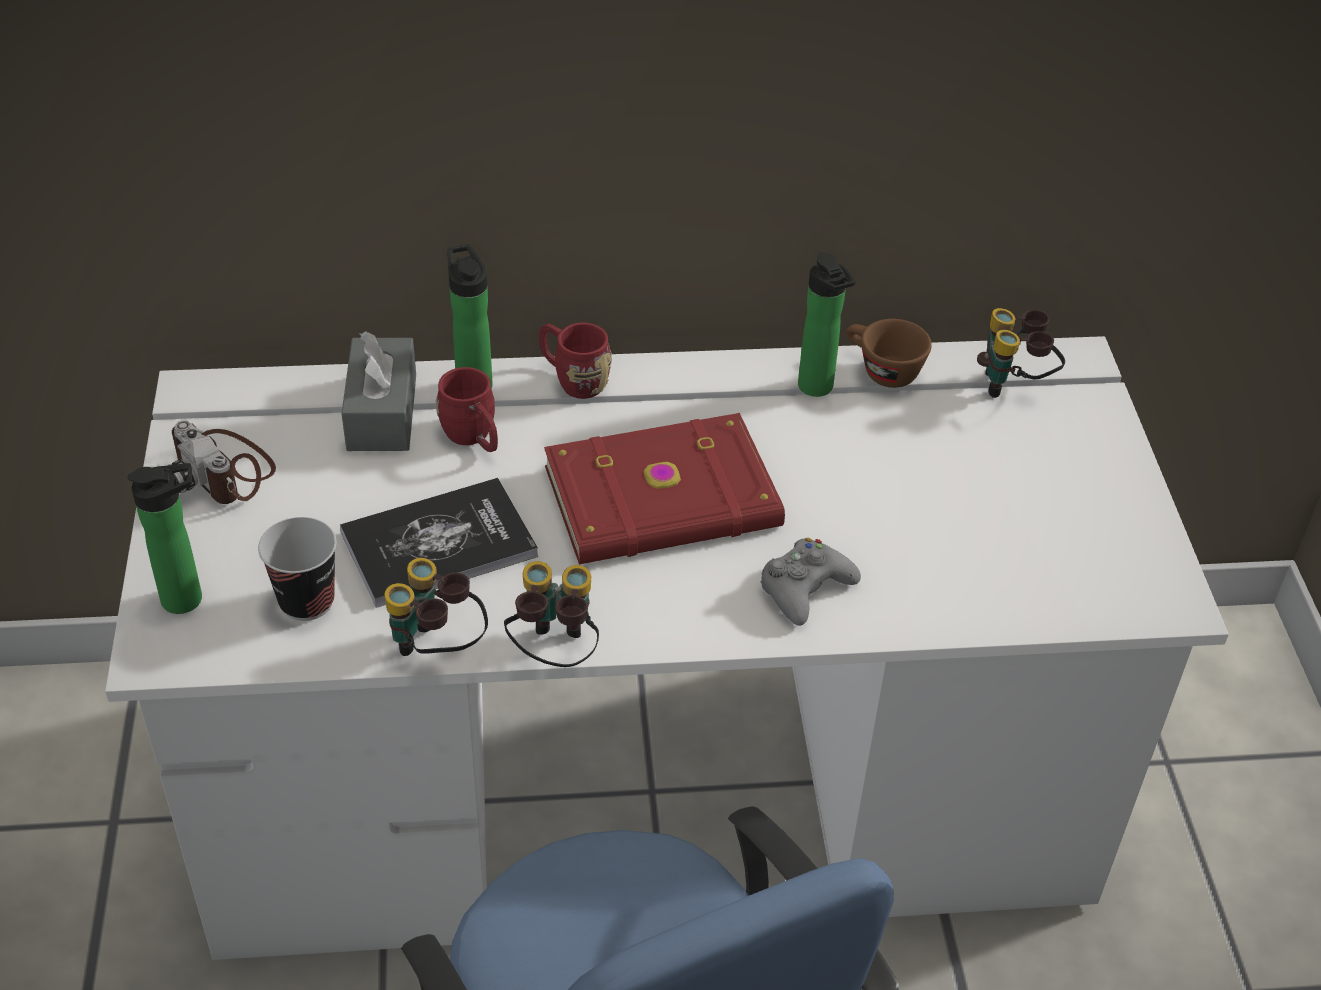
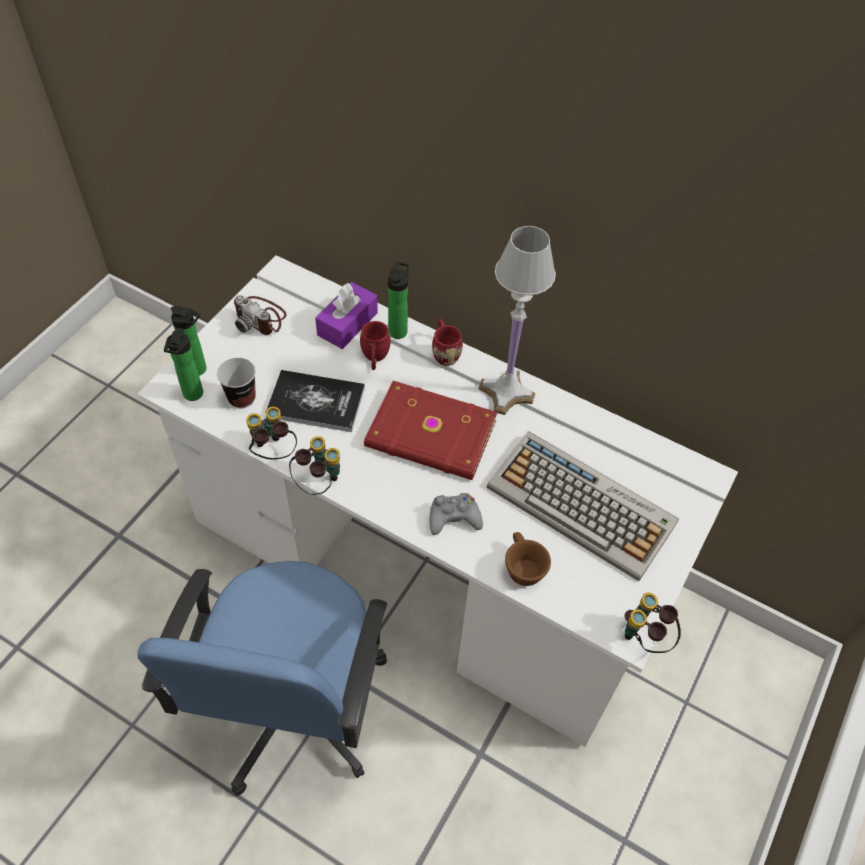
camera: 35 degrees right, 10 degrees up
(224, 471) = (260, 318): camera -> camera turned 45 degrees counterclockwise
(382, 412) = (347, 324): grey tissue box -> purple tissue box
(716, 387) = (507, 392): none -> white table lamp
(818, 389) = (556, 419): bottle -> bottle (192, 396)
(881, 370) = (597, 426): brown cup -> brown cup (522, 567)
(960, 478) = (583, 505): none -> keyboard
(1014, 385) = (659, 472): binoculars -> binoculars (645, 638)

